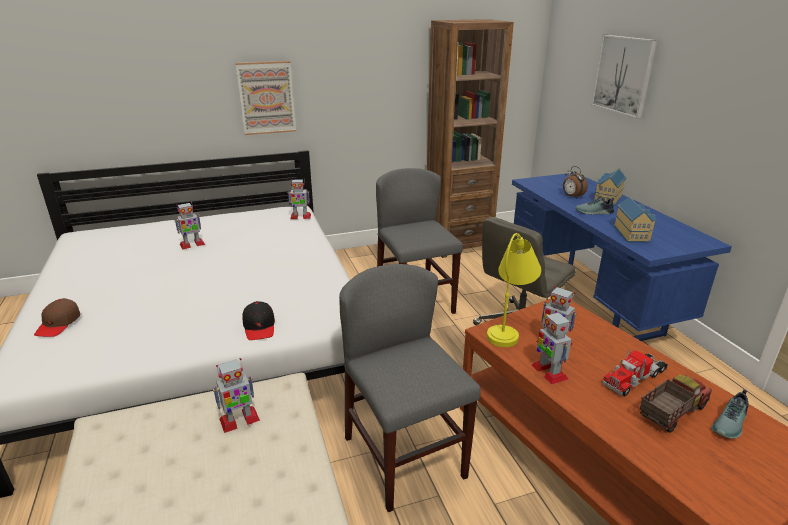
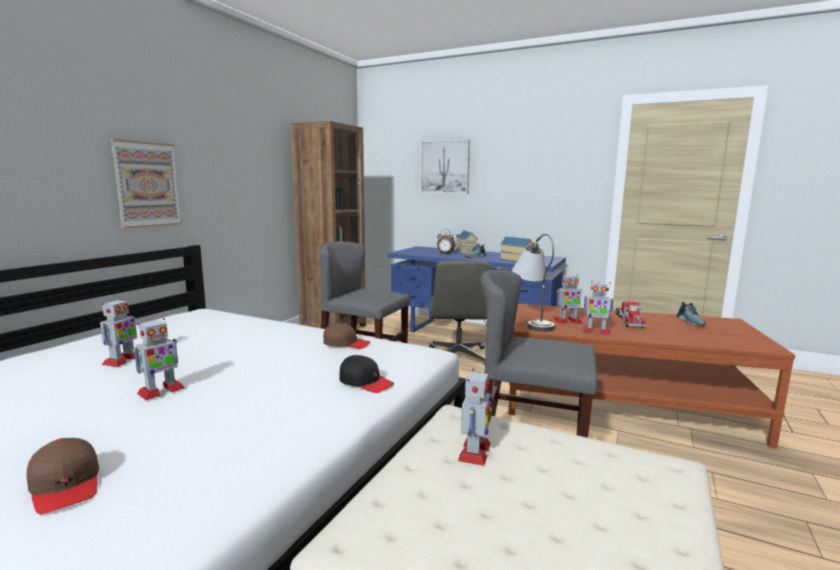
camera: 45 degrees left, 15 degrees down
(300, 216) = (220, 313): toy robot -> toy robot (161, 391)
(316, 282) = (346, 344): none -> brown cap
(509, 327) = (532, 322): yellow table lamp -> grey table lamp
(670, 412) = (669, 326): toy truck -> none

